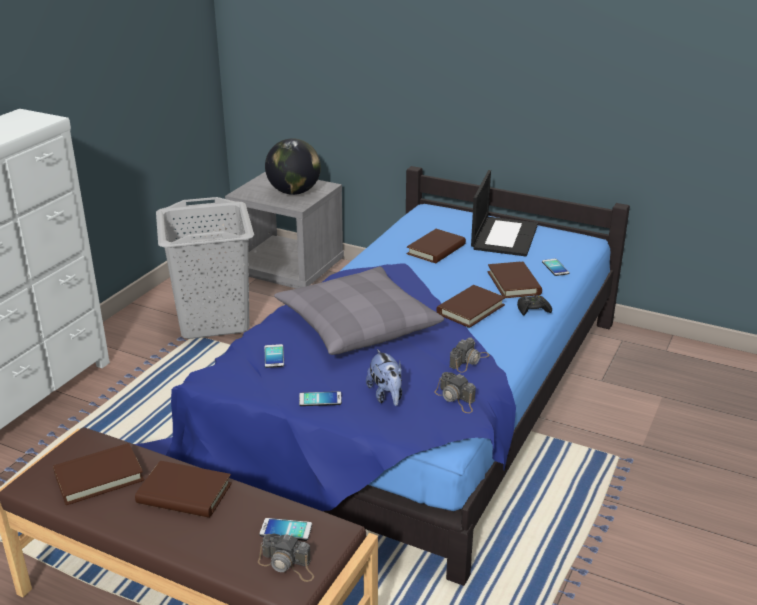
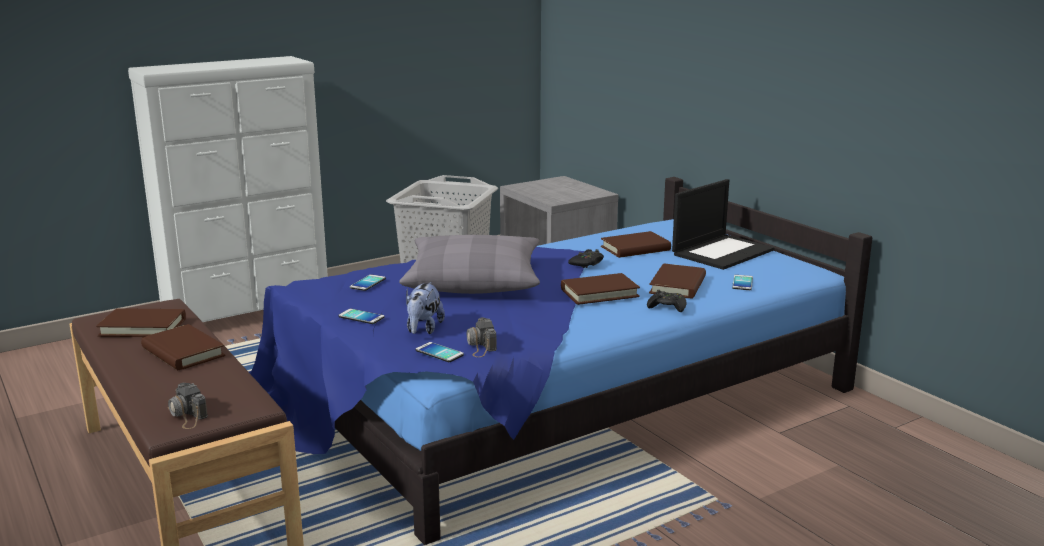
camera: 30 degrees right, 10 degrees down
(286, 530) = (219, 394): phone -> phone (439, 353)
(294, 192) = (564, 192): globe -> none
(422, 278) = (587, 263): none -> black game controller
(469, 360) = (537, 324): camera -> none

